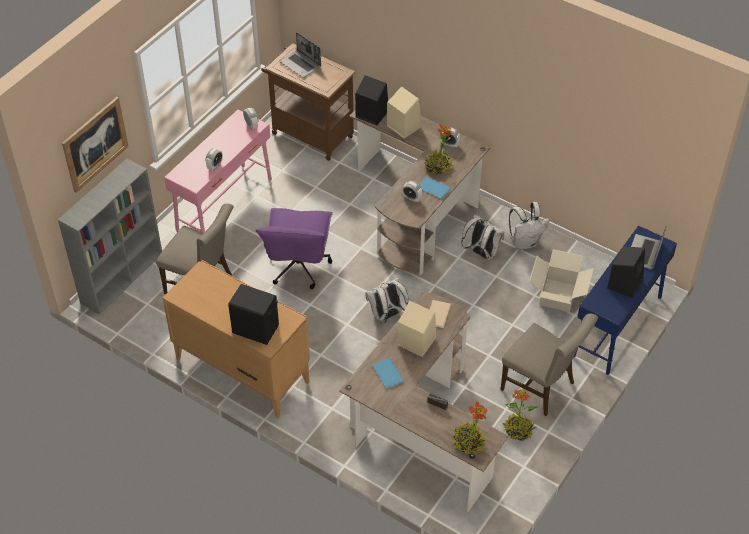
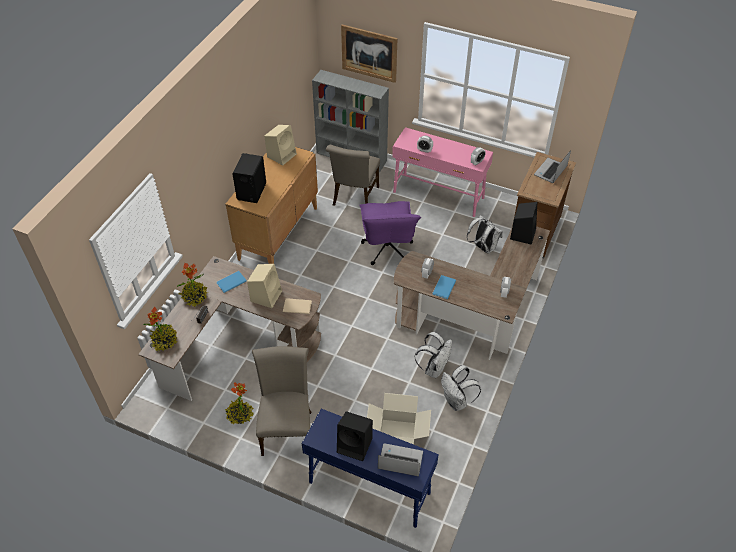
camera: 80 degrees right, 0 degrees up
(299, 265) = (387, 248): purple office chair -> purple office chair turned 90 degrees counterclockwise
(386, 315) = (347, 310): white backpack -> white backpack (483, 247)
(403, 126) = (515, 257): beige speaker -> beige speaker (282, 155)
(437, 167) = (472, 287): potted plant -> potted plant (195, 297)
(541, 387) = (287, 429): beige chair -> beige chair turned 150 degrees clockwise

